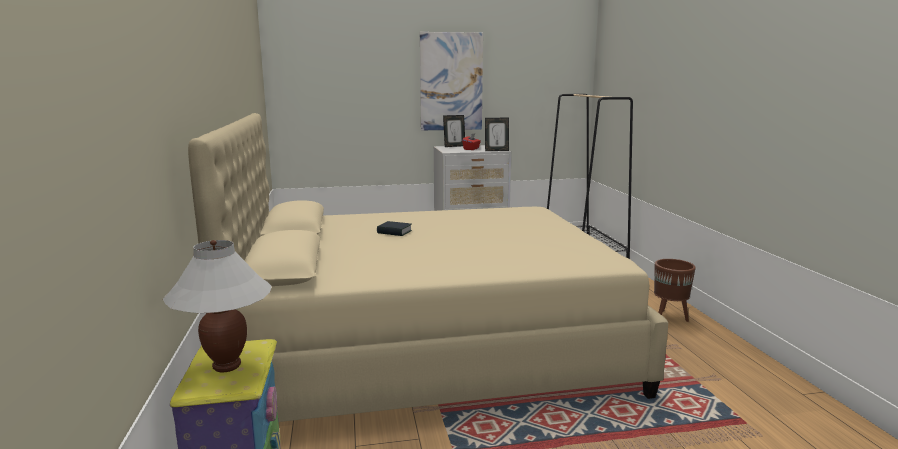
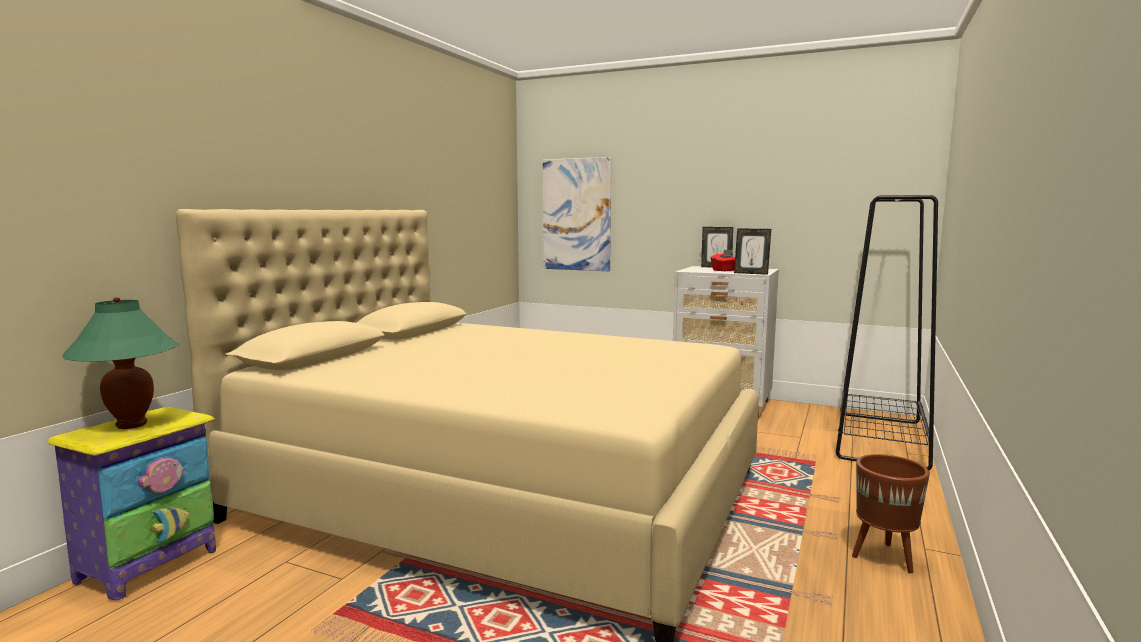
camera: 35 degrees right, 5 degrees down
(227, 366) = (131, 425): white table lamp -> green table lamp
(394, 232) = (485, 345): book -> none
(451, 82) = (720, 184): picture -> picture (576, 215)

